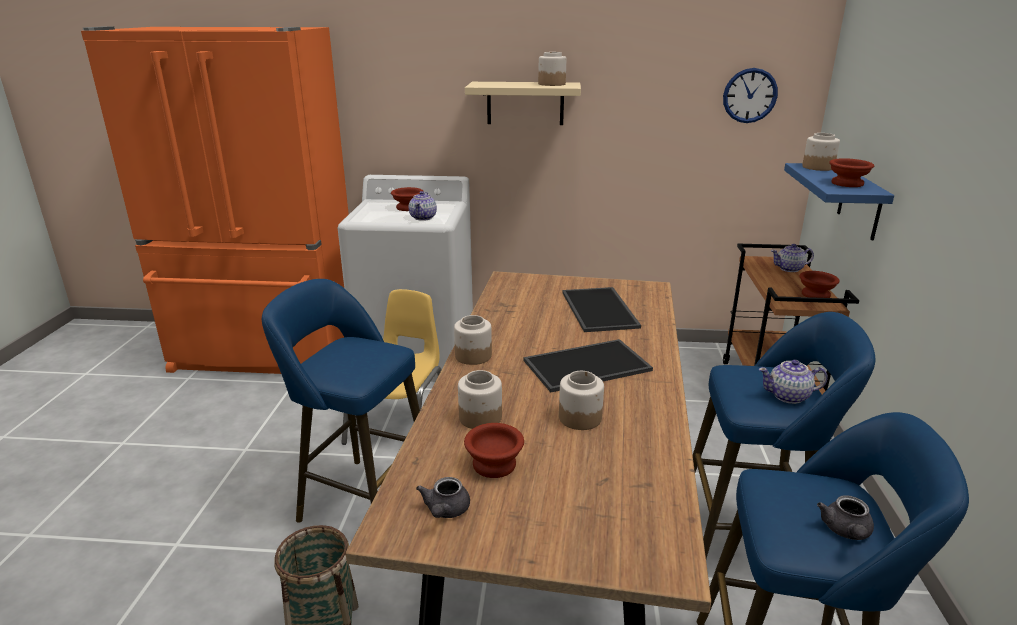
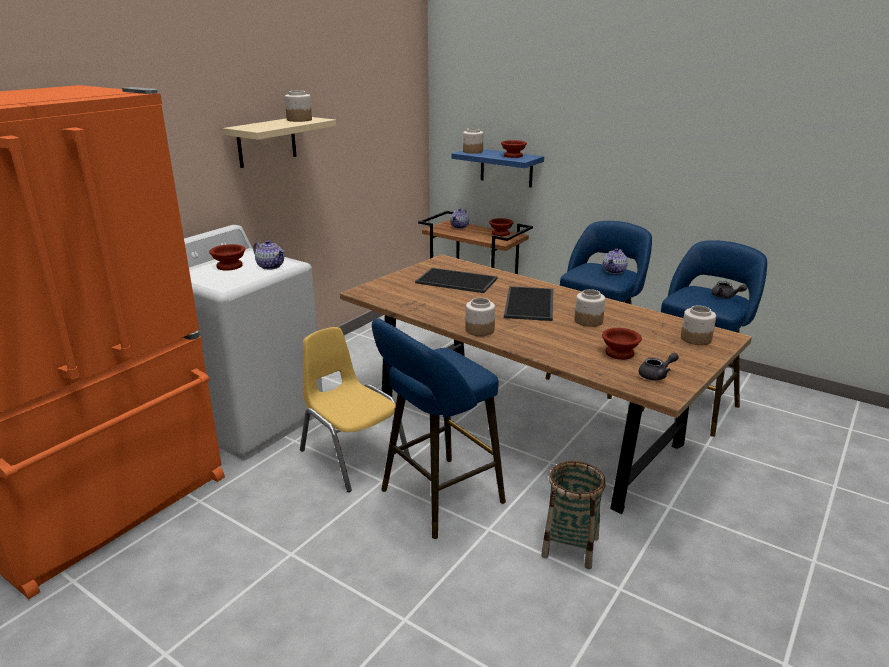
camera: 60 degrees left, 0 degrees up
(445, 511) = (656, 375): grey teapot -> grey teapot turned 60 degrees counterclockwise
(479, 417) = (564, 346): jar -> jar (695, 339)
(750, 95) = (396, 110): wall clock -> none

